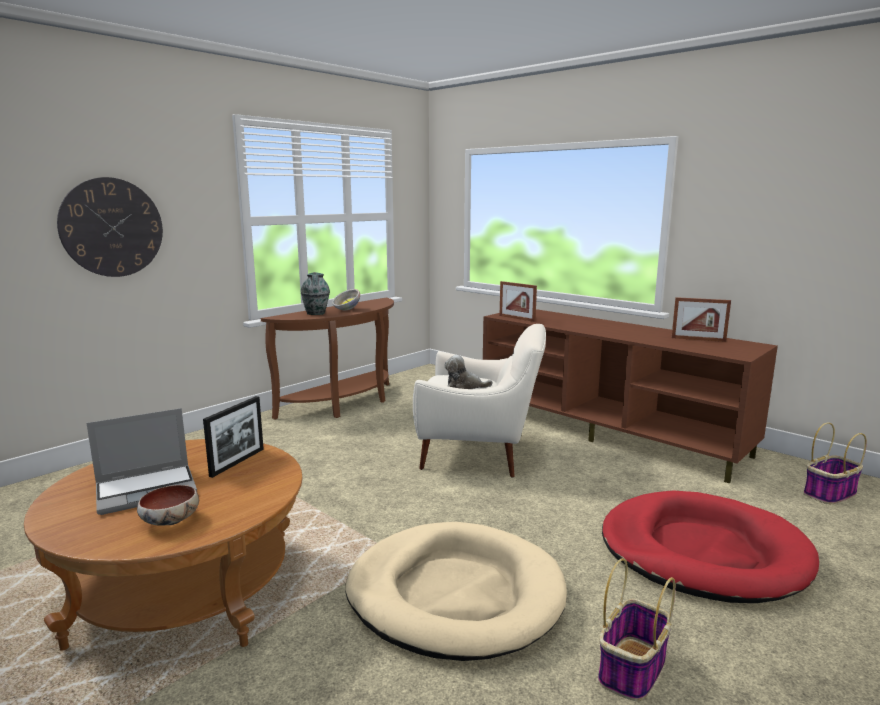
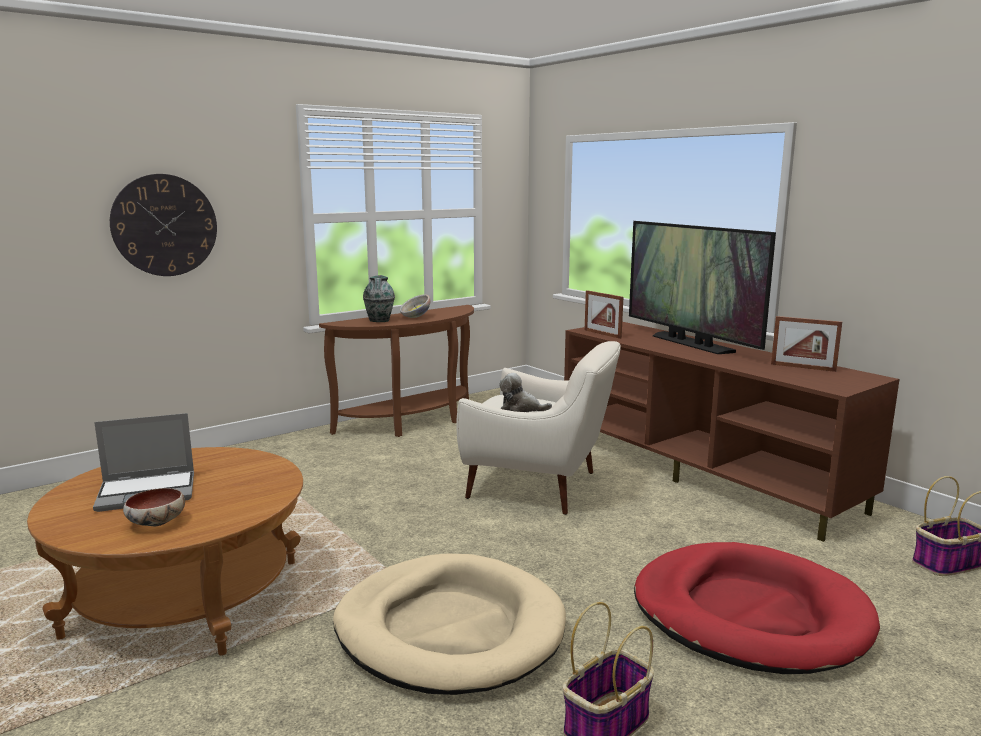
camera: 10 degrees right, 0 degrees up
(237, 462) = (243, 472): picture frame -> none
(595, 323) = (690, 343): none -> television

